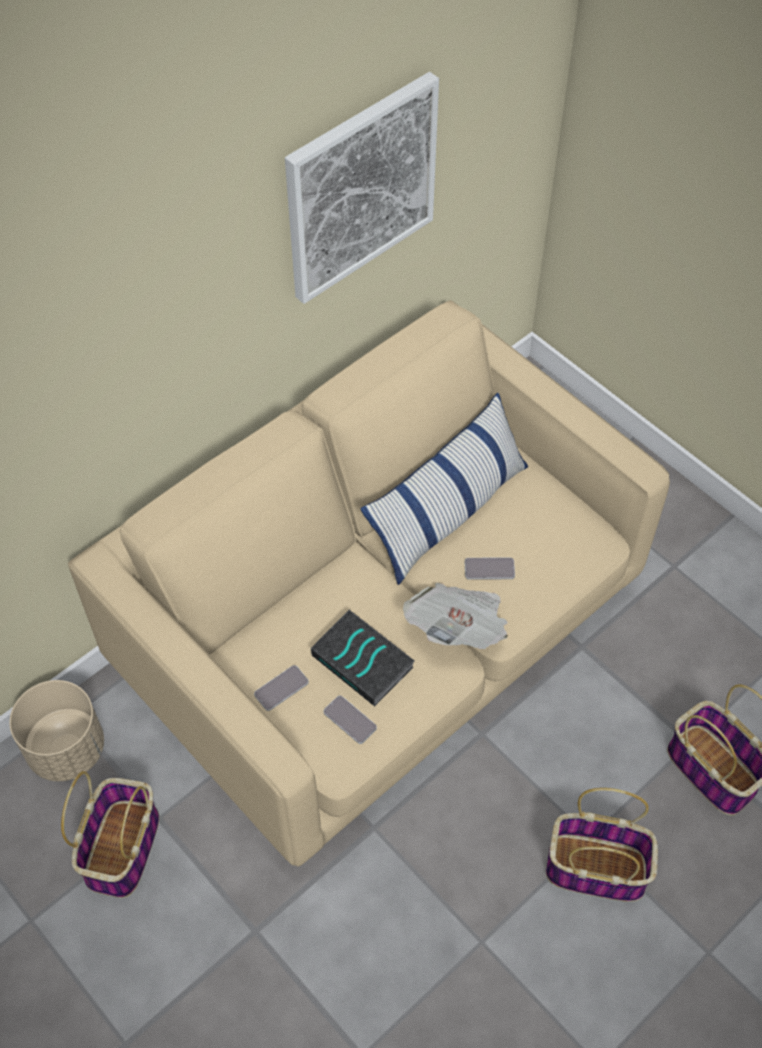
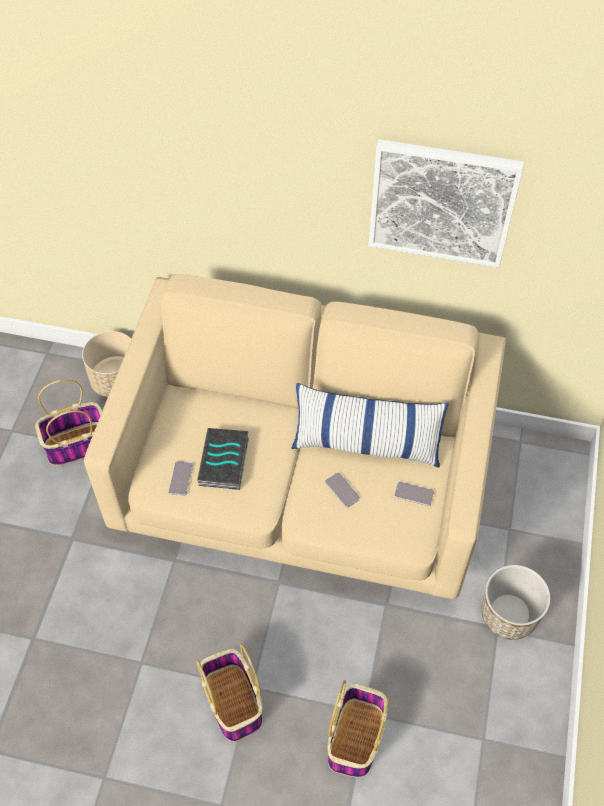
camera: 55 degrees right, 0 degrees up
(281, 688) = (176, 432): phone -> phone (414, 494)
(458, 628) = (285, 498): newspaper -> none
(667, 548) = (508, 615): none -> planter

